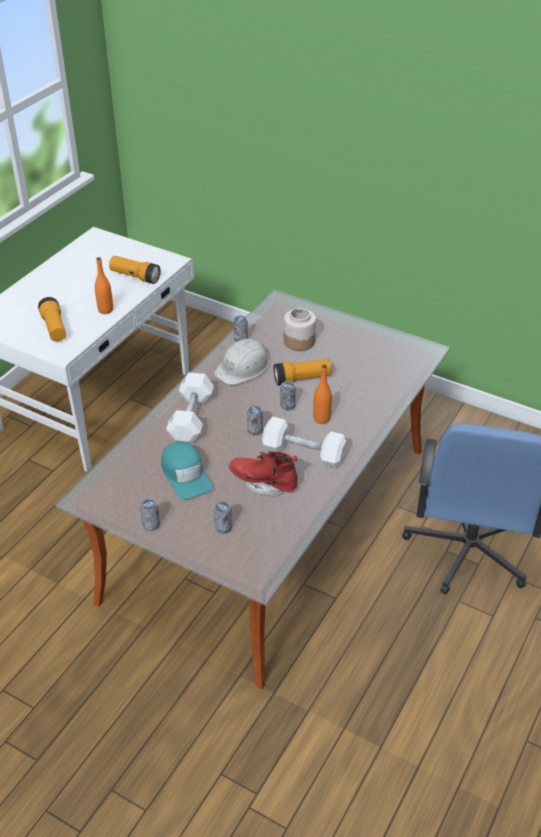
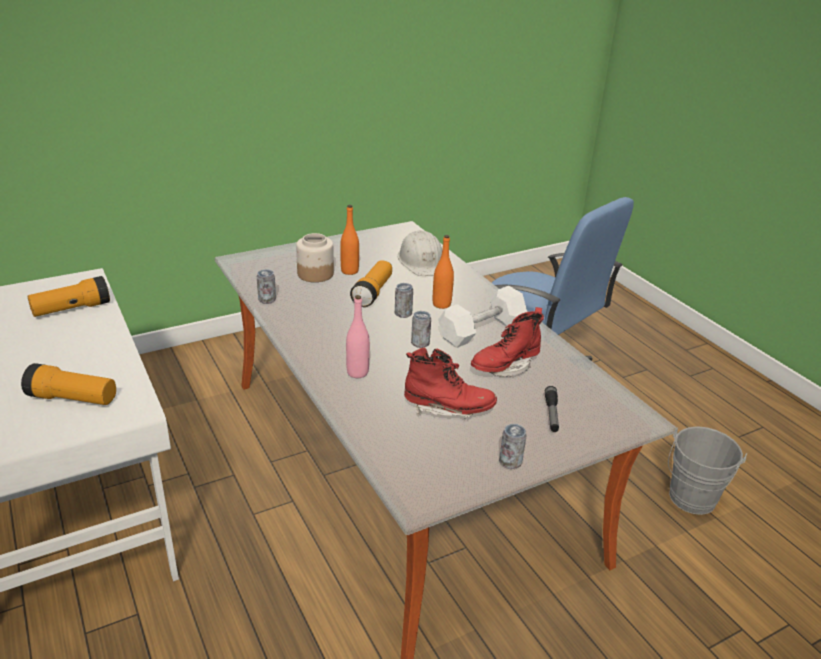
camera: 60 degrees left, 10 degrees down
(105, 310) = (101, 349): orange bottle -> orange bottle (349, 271)
(185, 475) = (448, 409): turquoise cap -> red boot
(191, 418) = (357, 372): white dumbbell -> pink bottle
(223, 527) = (551, 414): can -> flashlight
(243, 367) = (315, 315): white hard hat -> white hard hat (422, 262)
(386, 721) = (690, 501): none -> grey bucket

